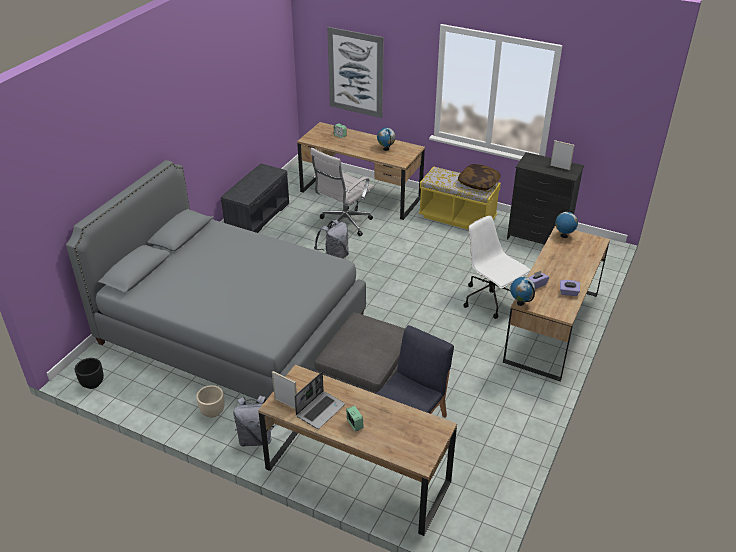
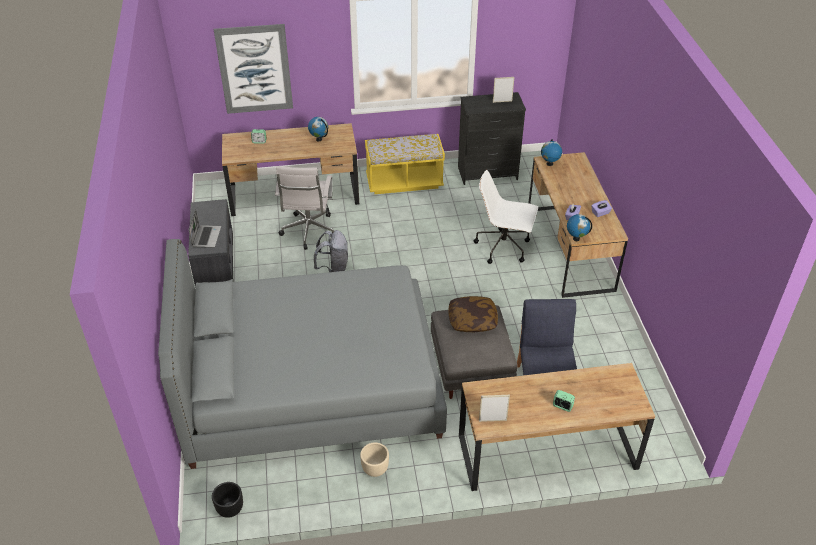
camera: 35 degrees left, 5 degrees up
(255, 438) = (436, 470): grey backpack -> none
(320, 410) = (524, 409): laptop -> laptop (206, 237)
(478, 183) = (423, 141): pillow -> pillow (472, 320)

